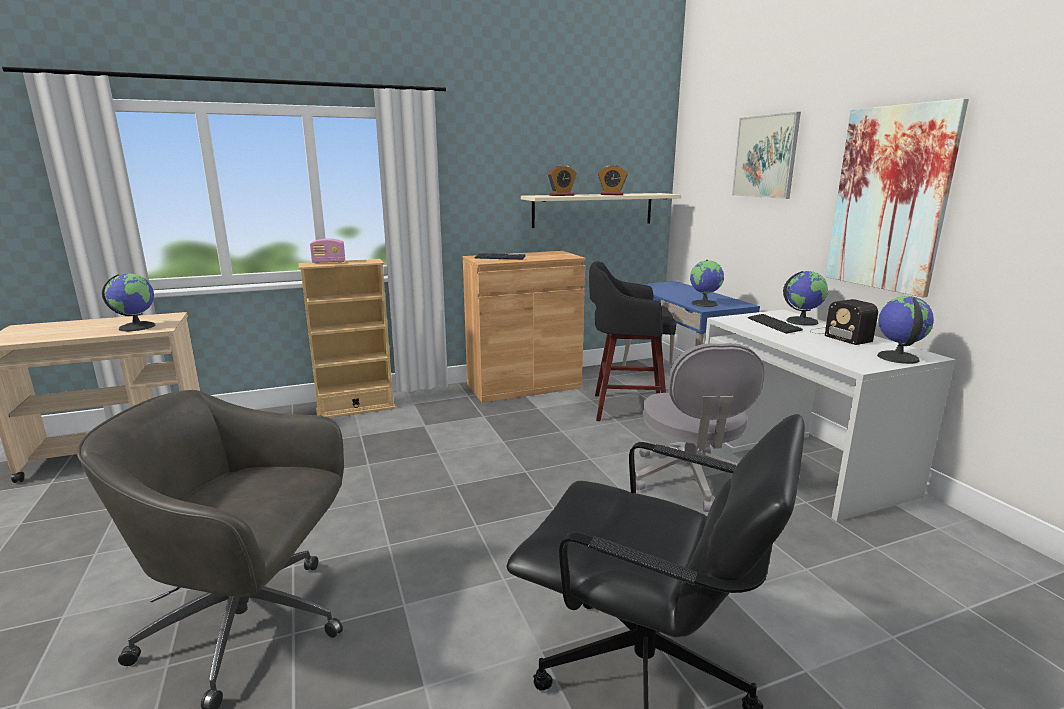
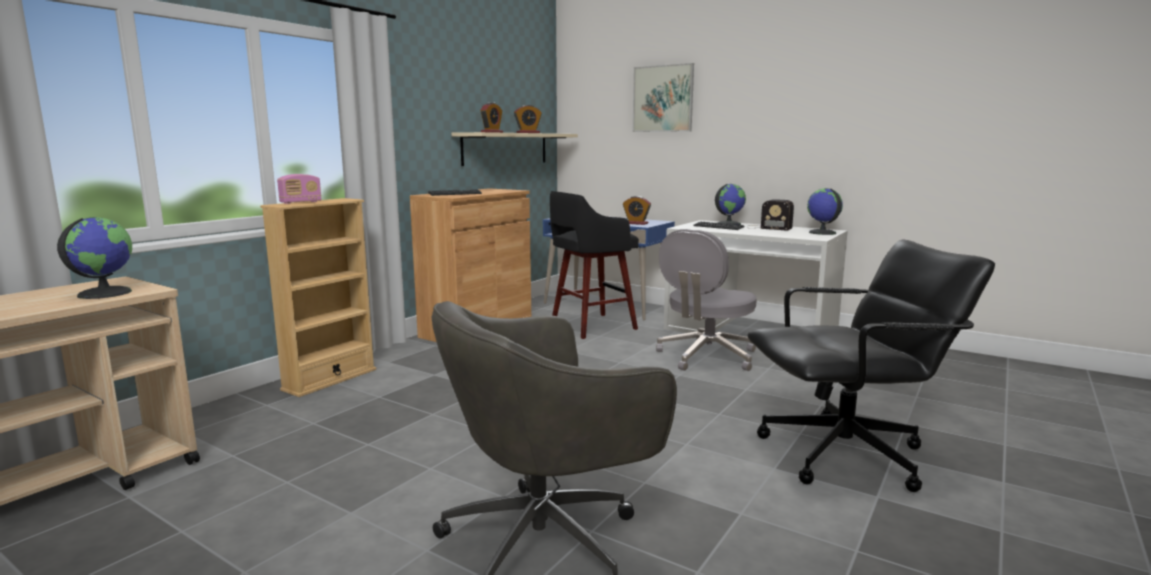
camera: 35 degrees left, 5 degrees down
(690, 479) = (706, 357): grey office chair -> grey office chair turned 75 degrees clockwise
(704, 304) = (636, 223): globe -> alarm clock
(890, 199) = (780, 126): picture -> none

